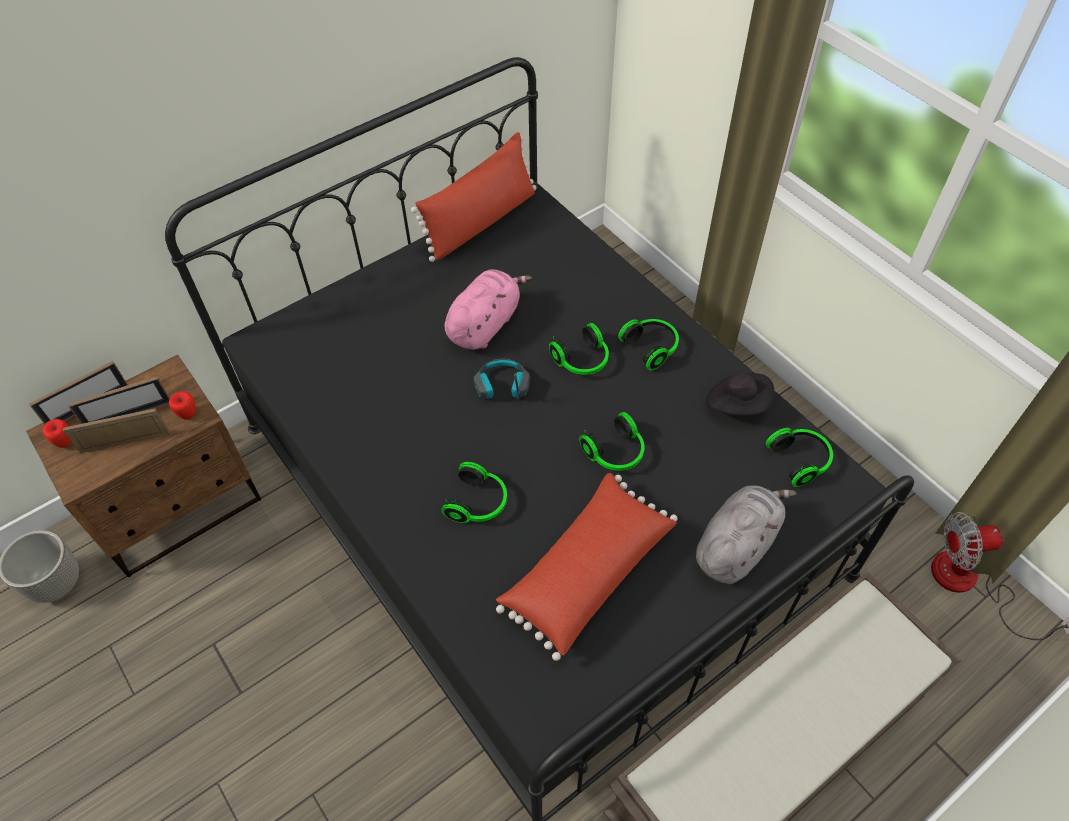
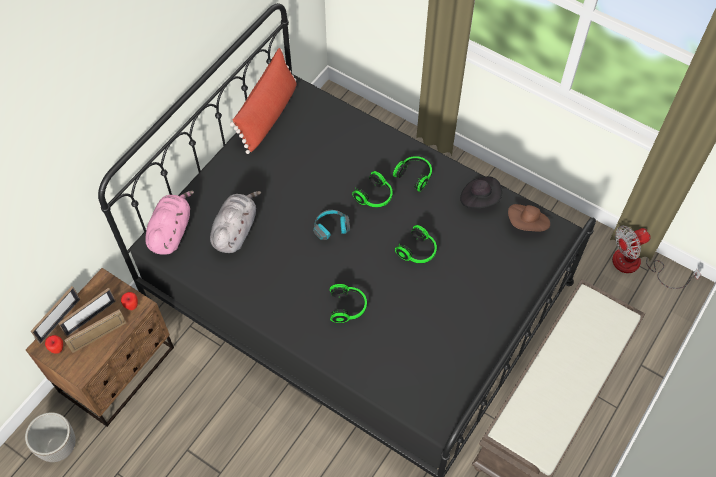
camera: 20 degrees left, 5 degrees up
(485, 324) = (302, 189): pink plush toy -> pink plush toy (171, 231)
(586, 571) = (428, 328): red pillow -> none
(736, 544) = (507, 286): grey plush toy -> grey plush toy (235, 230)
(800, 460) = (527, 224): headphones -> brown hat

